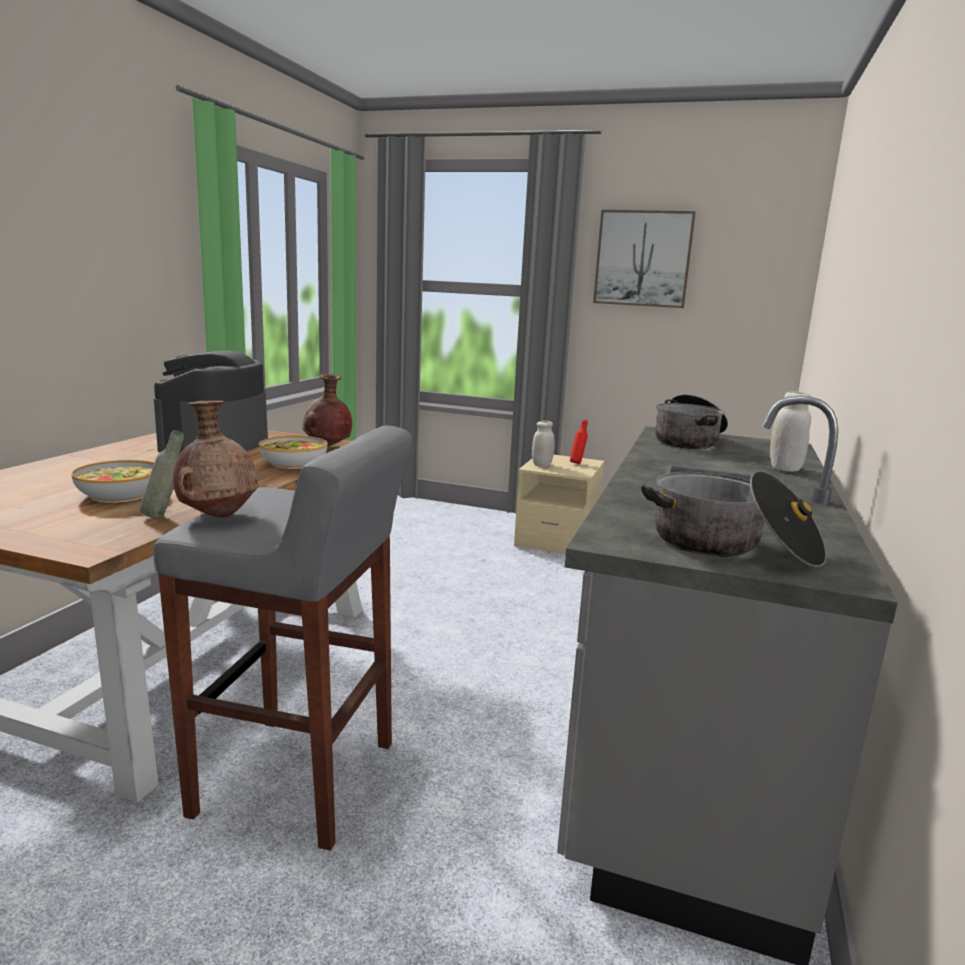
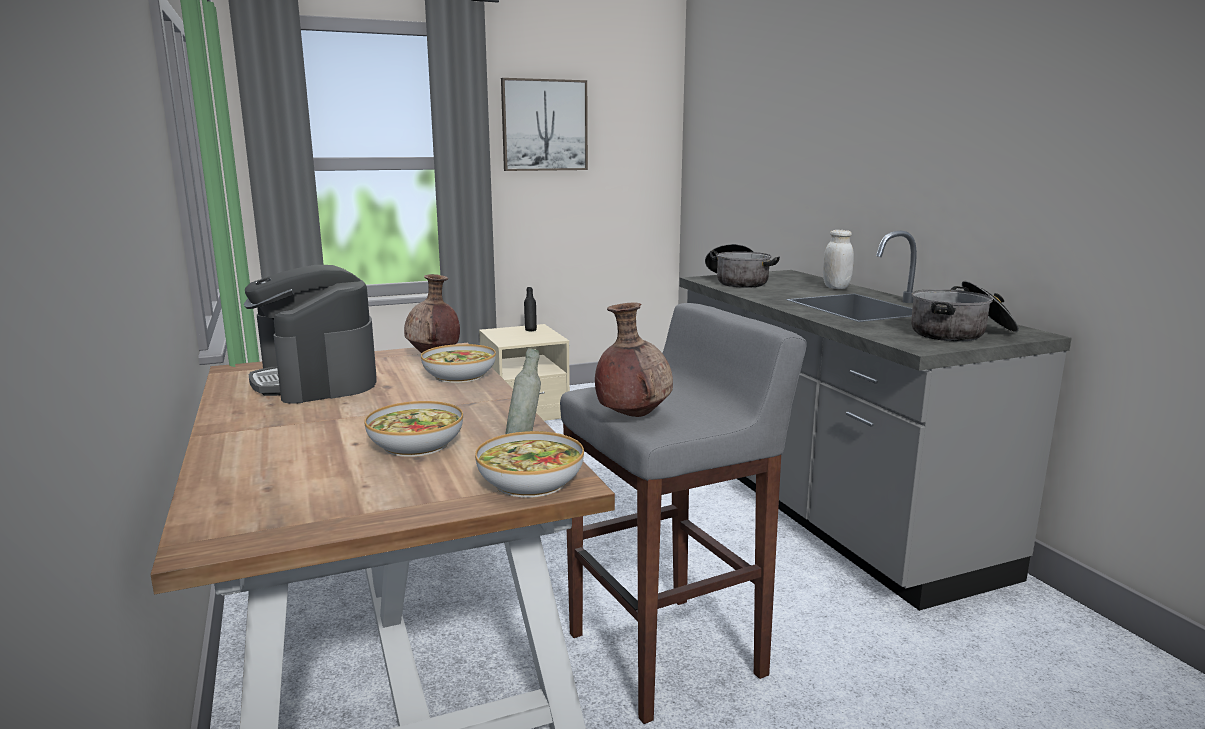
camera: 40 degrees left, 0 degrees up
(79, 539) = (530, 482): none -> bowl
(542, 465) = (508, 339): white jar -> none
(577, 463) = (530, 330): red bottle -> black bottle

